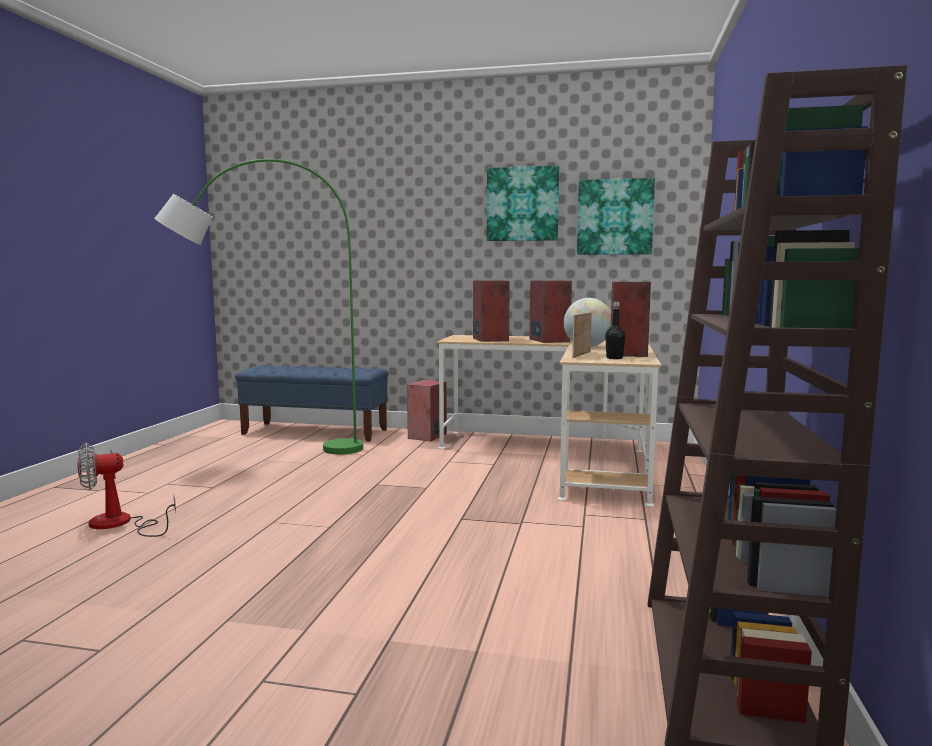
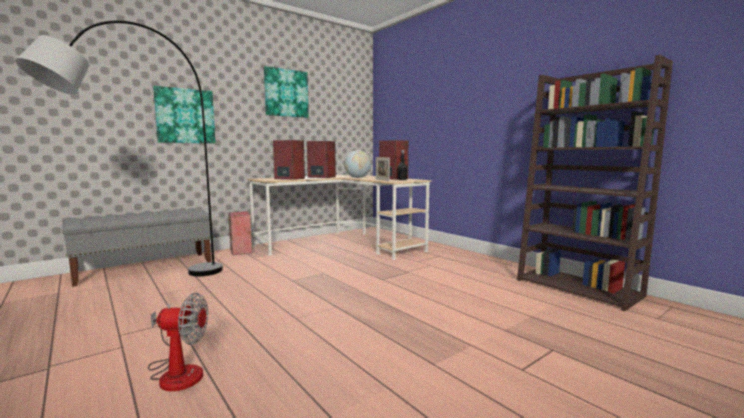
camera: 50 degrees left, 0 degrees up
(120, 524) = (177, 372): fan -> fan turned 105 degrees counterclockwise
(265, 453) = (147, 290): green floor lamp -> grey floor lamp
(315, 432) = (145, 268): blue bench -> grey bench
(615, 217) = (335, 107): picture -> picture (185, 116)

